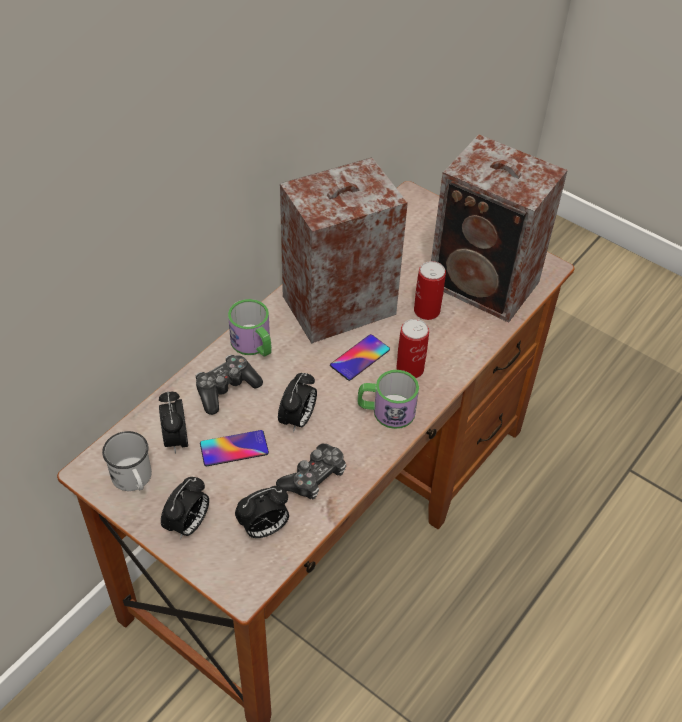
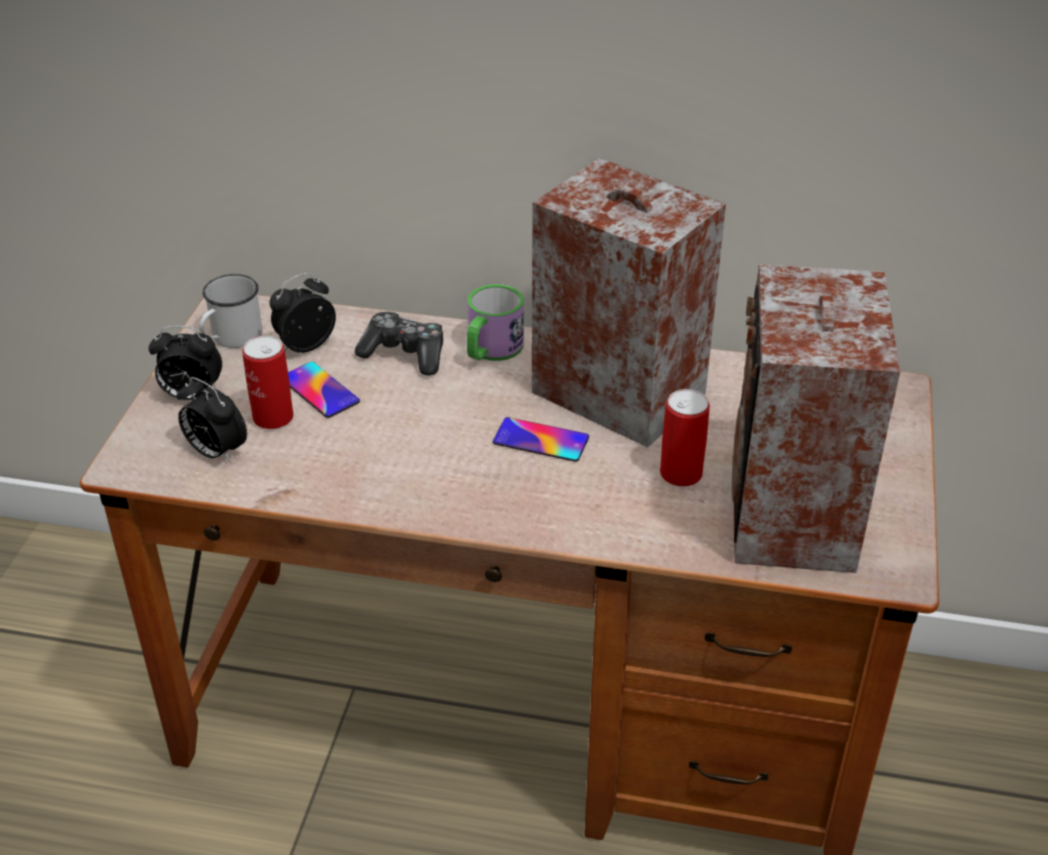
camera: 65 degrees right, 10 degrees down
(298, 420) = (397, 423): alarm clock -> none
(314, 478) = (314, 466): game controller -> none
(386, 411) = (465, 492): mug -> none
(410, 369) = (557, 491): can -> can (273, 417)

